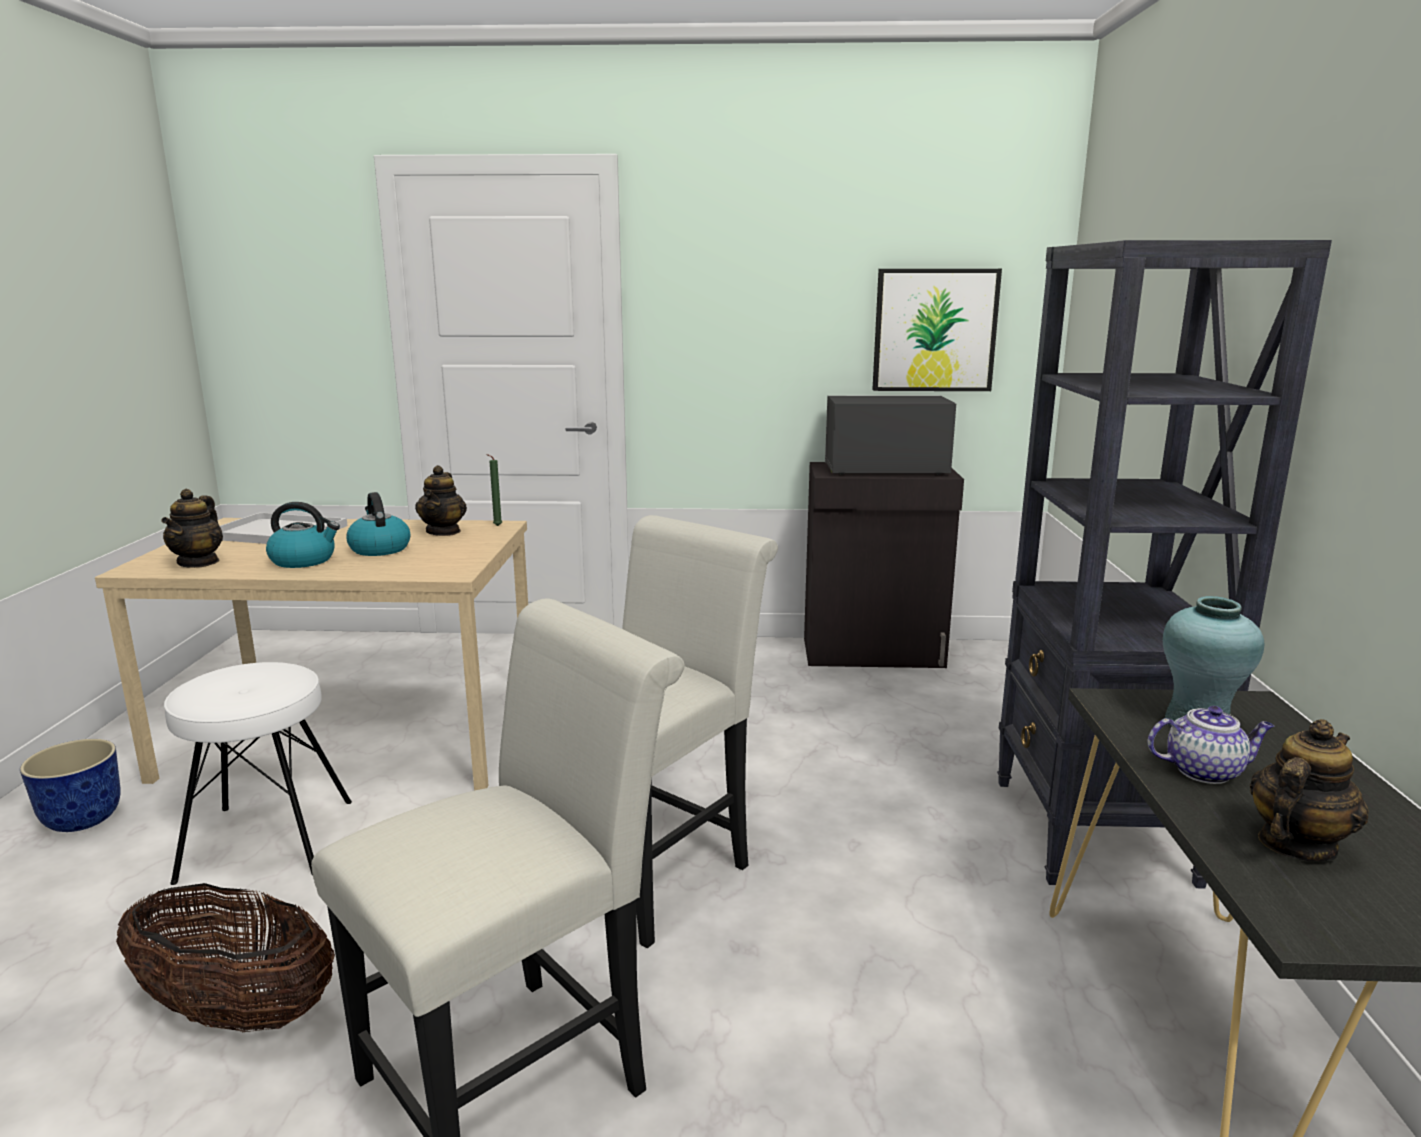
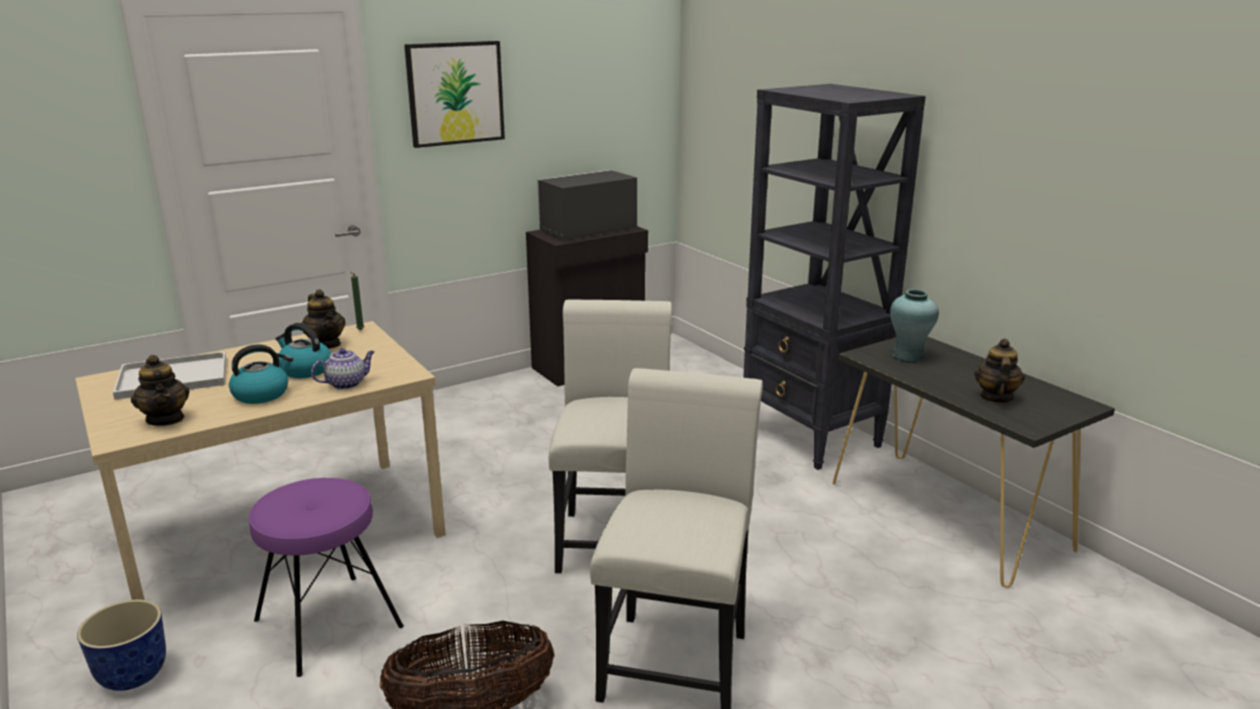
camera: 35 degrees left, 5 degrees up
(267, 840) = (328, 623): white stool -> purple stool
(934, 330) = (600, 122): picture -> picture (455, 93)
(1205, 771) = (935, 377): teapot -> teapot (347, 383)

